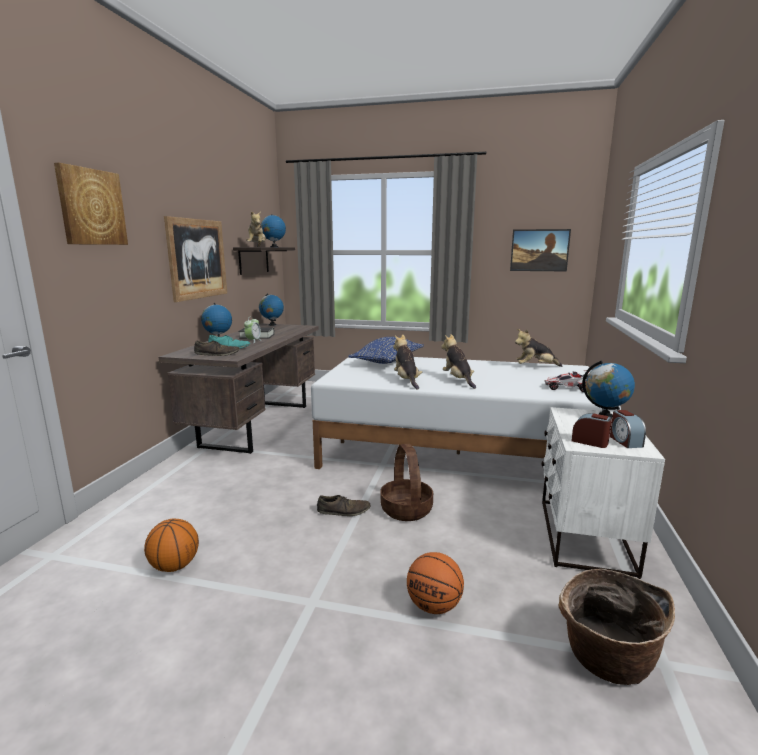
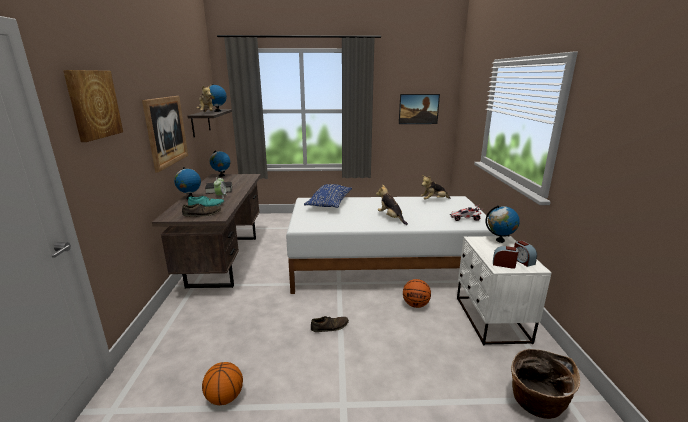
camera: 15 degrees left, 5 degrees up
(405, 509) = (372, 318): basket -> none
(406, 381) = (356, 222): plush toy -> none
(434, 606) = (424, 389): basketball -> basketball (415, 305)

